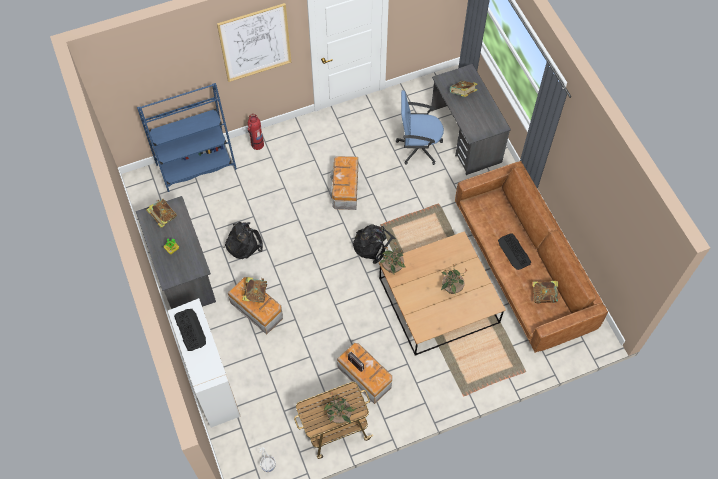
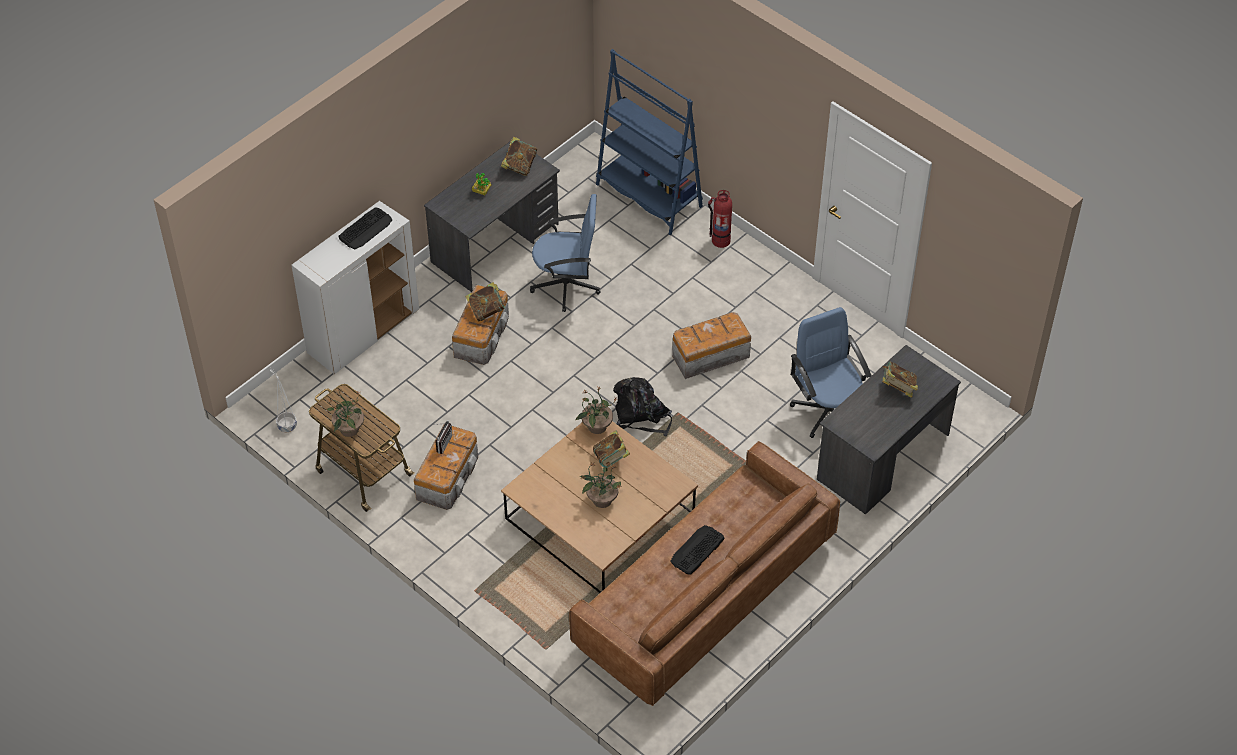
camera: 65 degrees right, 10 degrees down
(243, 243) = (567, 285): black backpack -> blue office chair
(255, 42) = (765, 104): picture -> none
(544, 296) = (648, 606): book -> book (611, 459)

